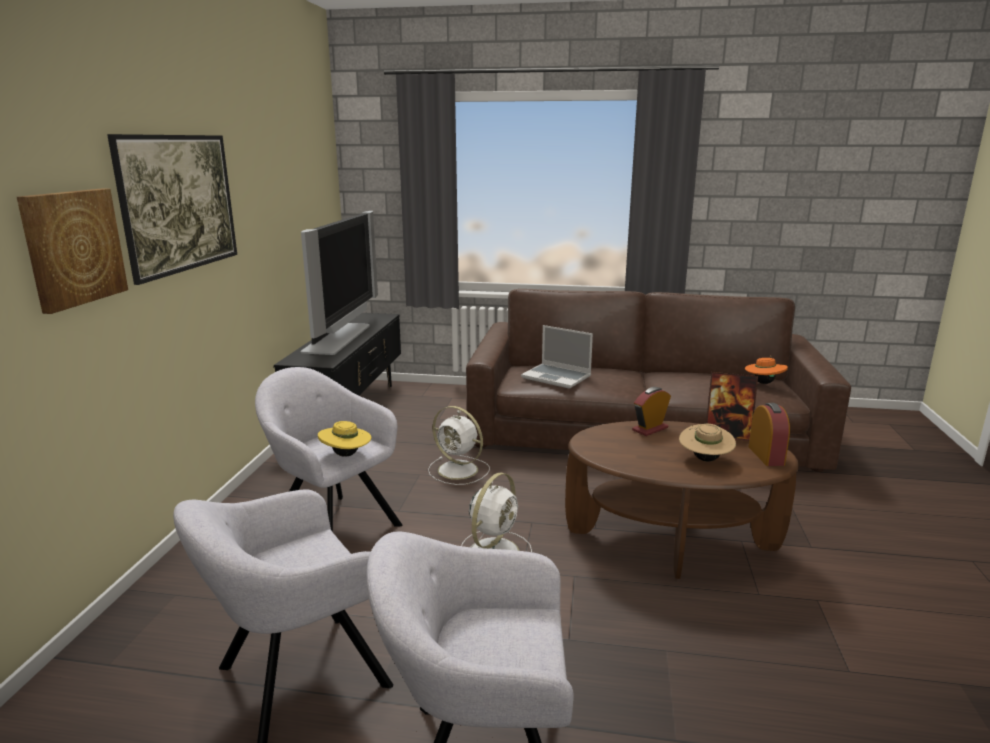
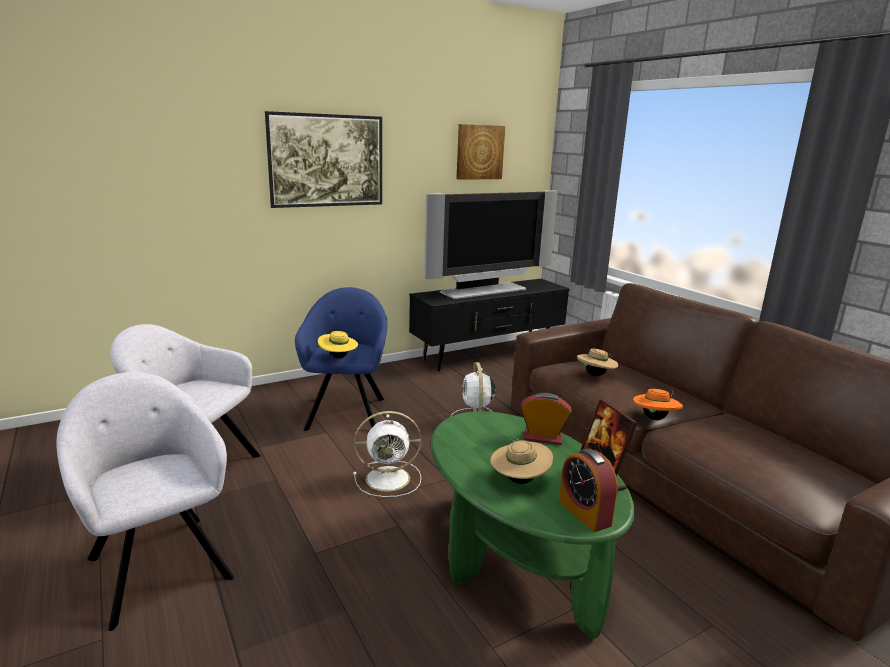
camera: 50 degrees right, 0 degrees up
(73, 247) = (222, 177): picture -> picture (479, 152)
(332, 526) = (346, 411): grey armchair -> blue armchair
(557, 377) = (595, 375): laptop -> beige hat
(671, 540) = (515, 559): brown coffee table -> green coffee table
(763, 383) = (825, 476): orange hat -> orange hat (655, 418)
(766, 455) = (584, 513): alarm clock -> alarm clock turned 105 degrees clockwise

